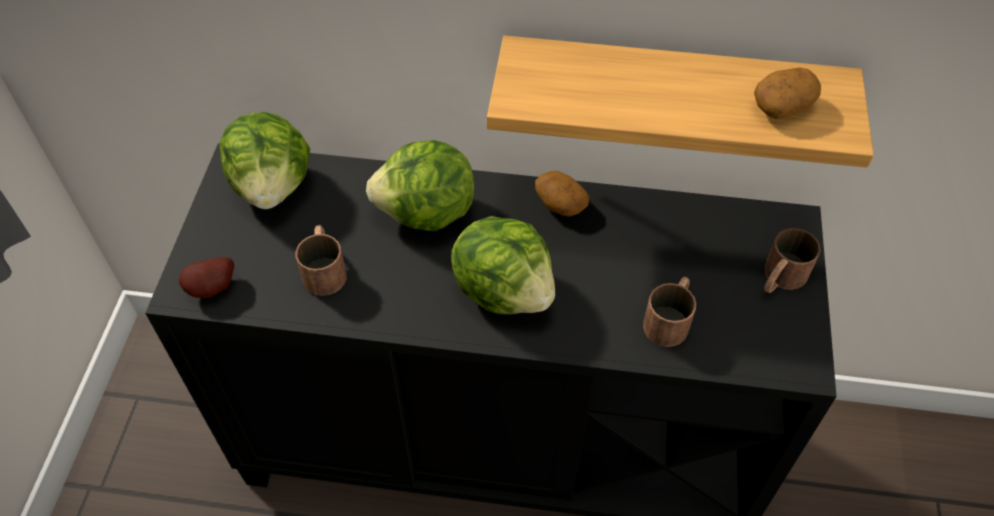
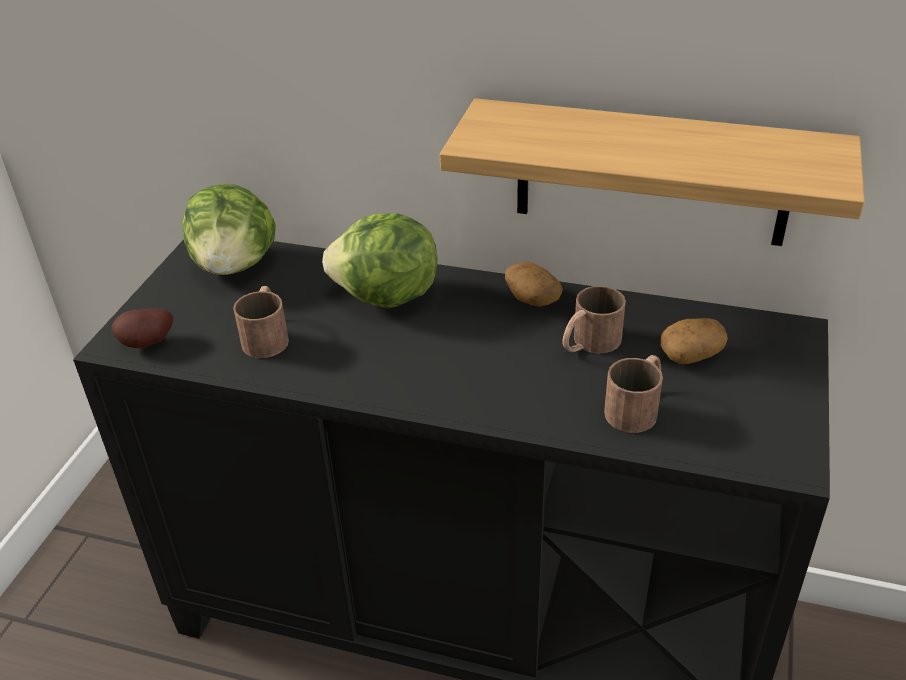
camera: 10 degrees right, 15 degrees down
(504, 290) = (454, 367): lettuce -> none
(780, 278) = (772, 380): brown mug -> brown mug (588, 343)
(782, 105) = (764, 158): potato -> potato (691, 354)

